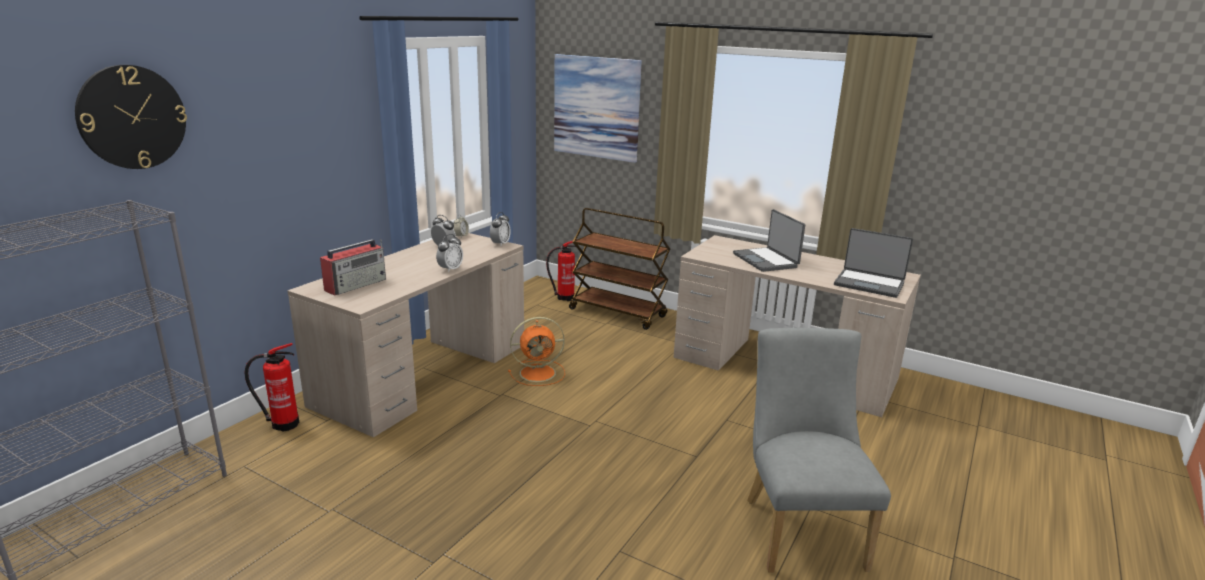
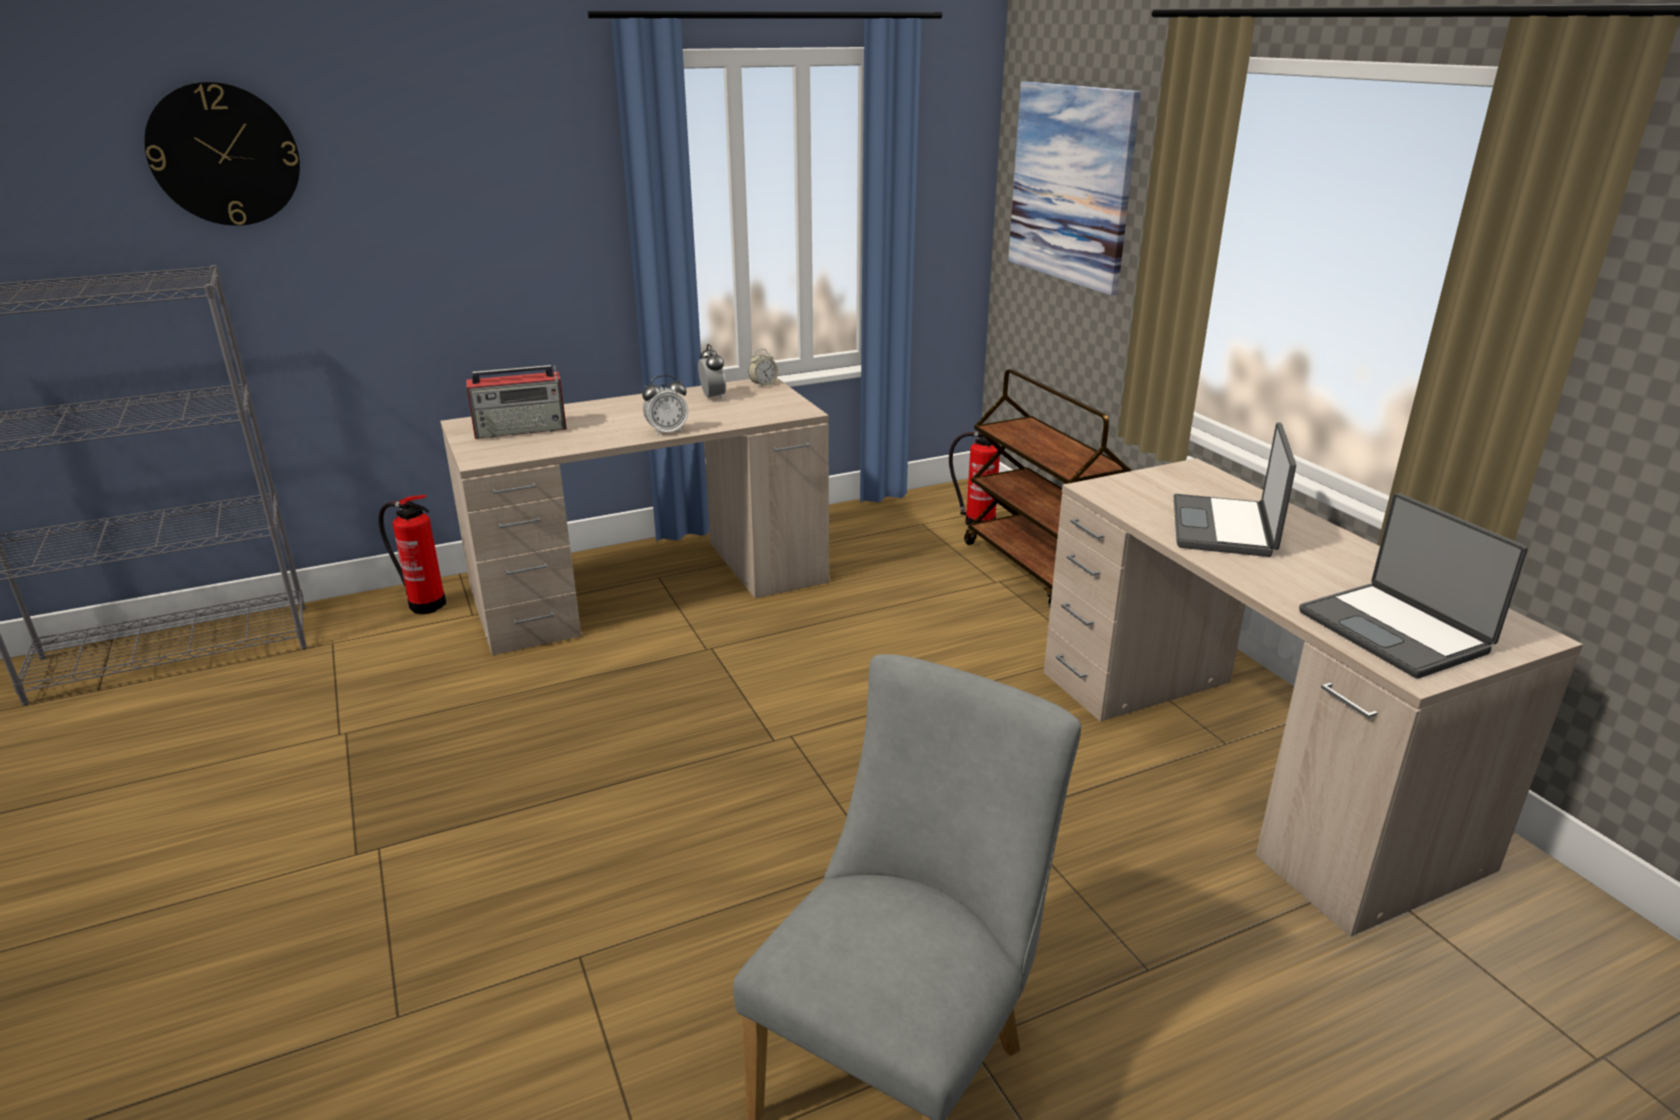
camera: 35 degrees right, 5 degrees up
(500, 244) = (798, 407): alarm clock -> none
(539, 373) = (798, 632): orange fan -> none

